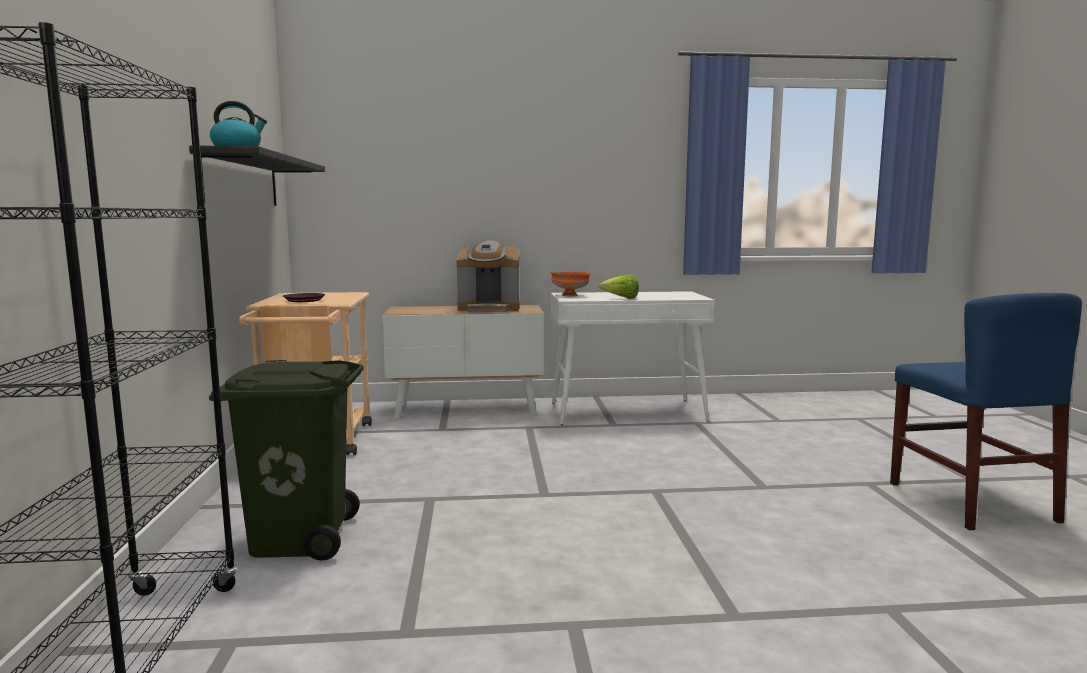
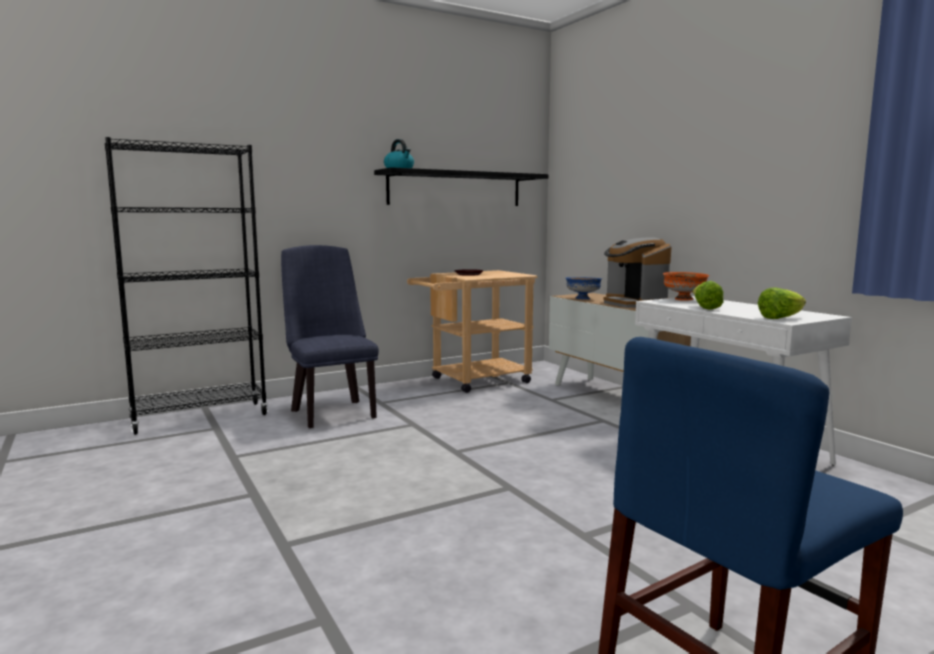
camera: 65 degrees right, 0 degrees up
(299, 538) = (331, 411): green trash can -> blue chair
(426, 312) = (582, 298): none -> blue bowl
(686, 297) = (780, 318): none -> lettuce

